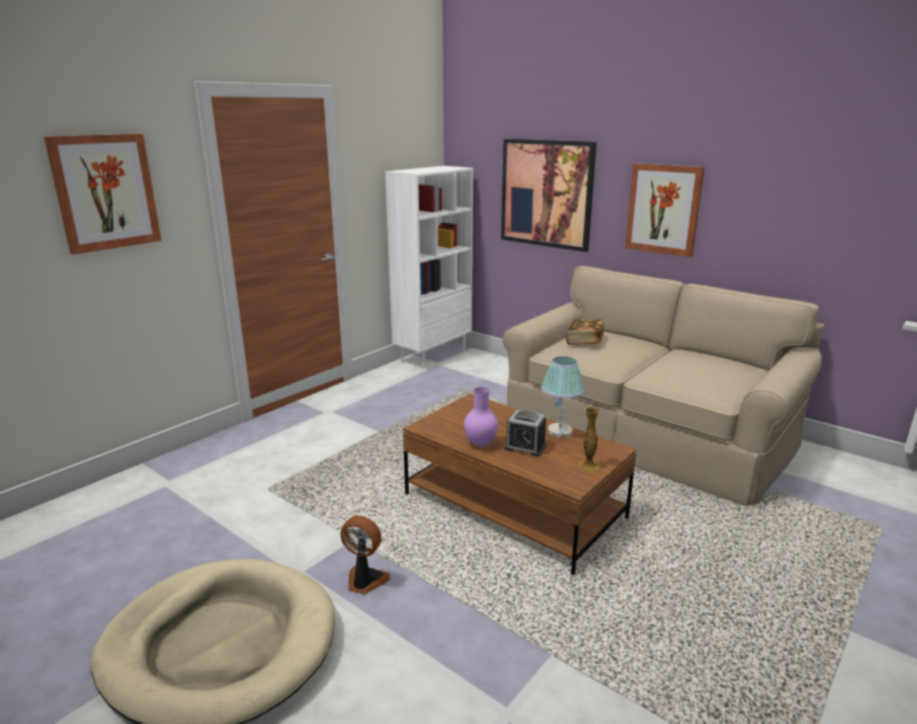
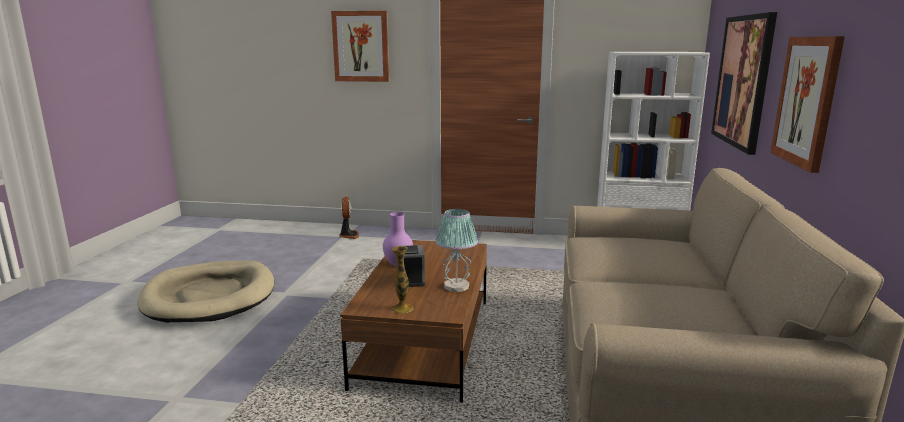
camera: 60 degrees right, 5 degrees down
(365, 581) = (287, 315): fan -> fan (348, 235)
(584, 341) = (633, 242): book -> none

